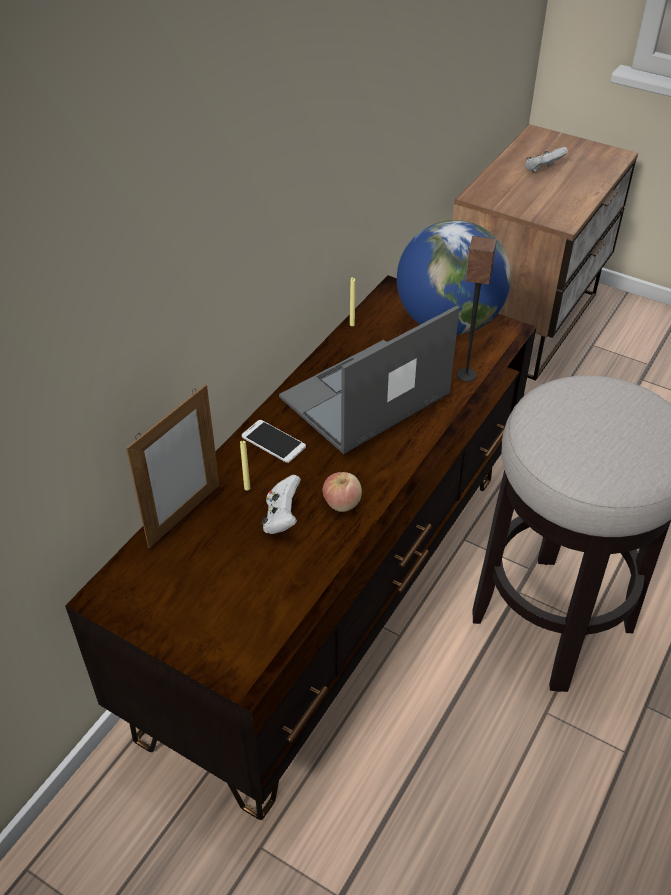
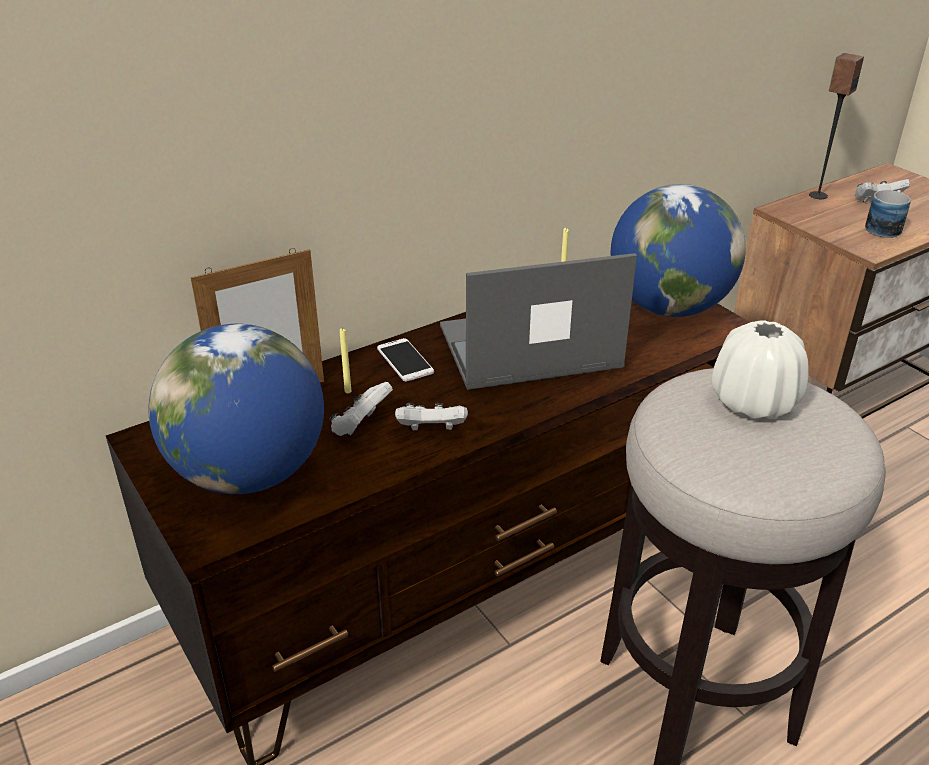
camera: 25 degrees right, 10 degrees down
(222, 595) = (249, 473): none -> globe
(342, 503) = (432, 431): apple -> white game controller
(465, 375) = (654, 356): speaker -> speaker (817, 195)
(562, 195) = (885, 227): none -> mug
(592, 411) = (753, 403): none -> white vase

